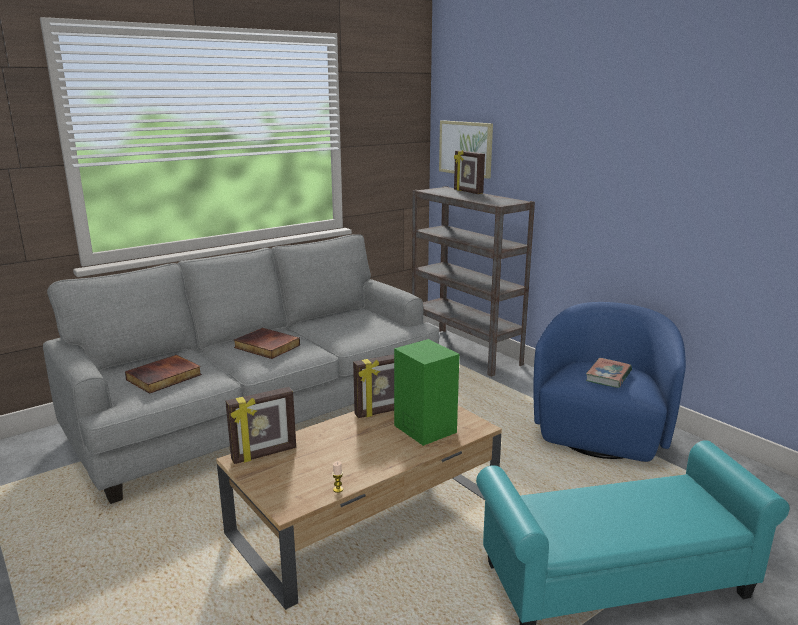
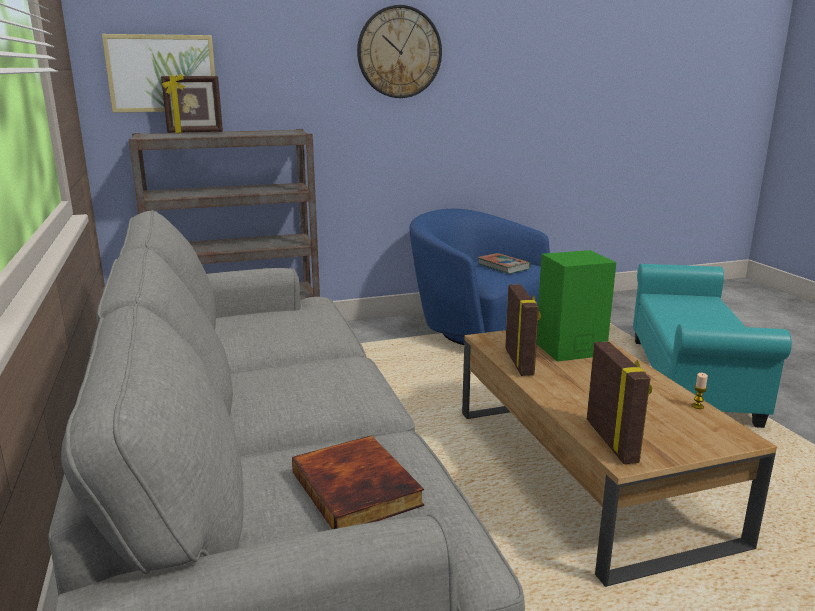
camera: 70 degrees left, 0 degrees up
(266, 346) = (303, 388): book -> none
(619, 145) = (399, 52): none -> wall clock

